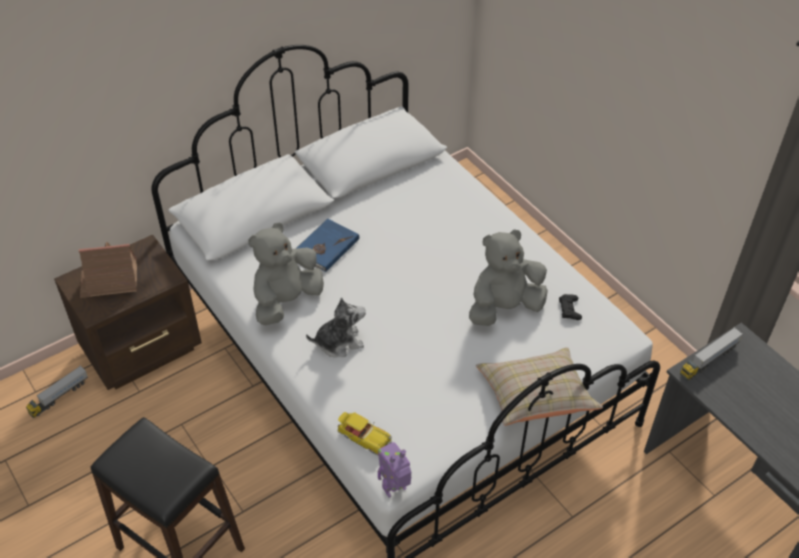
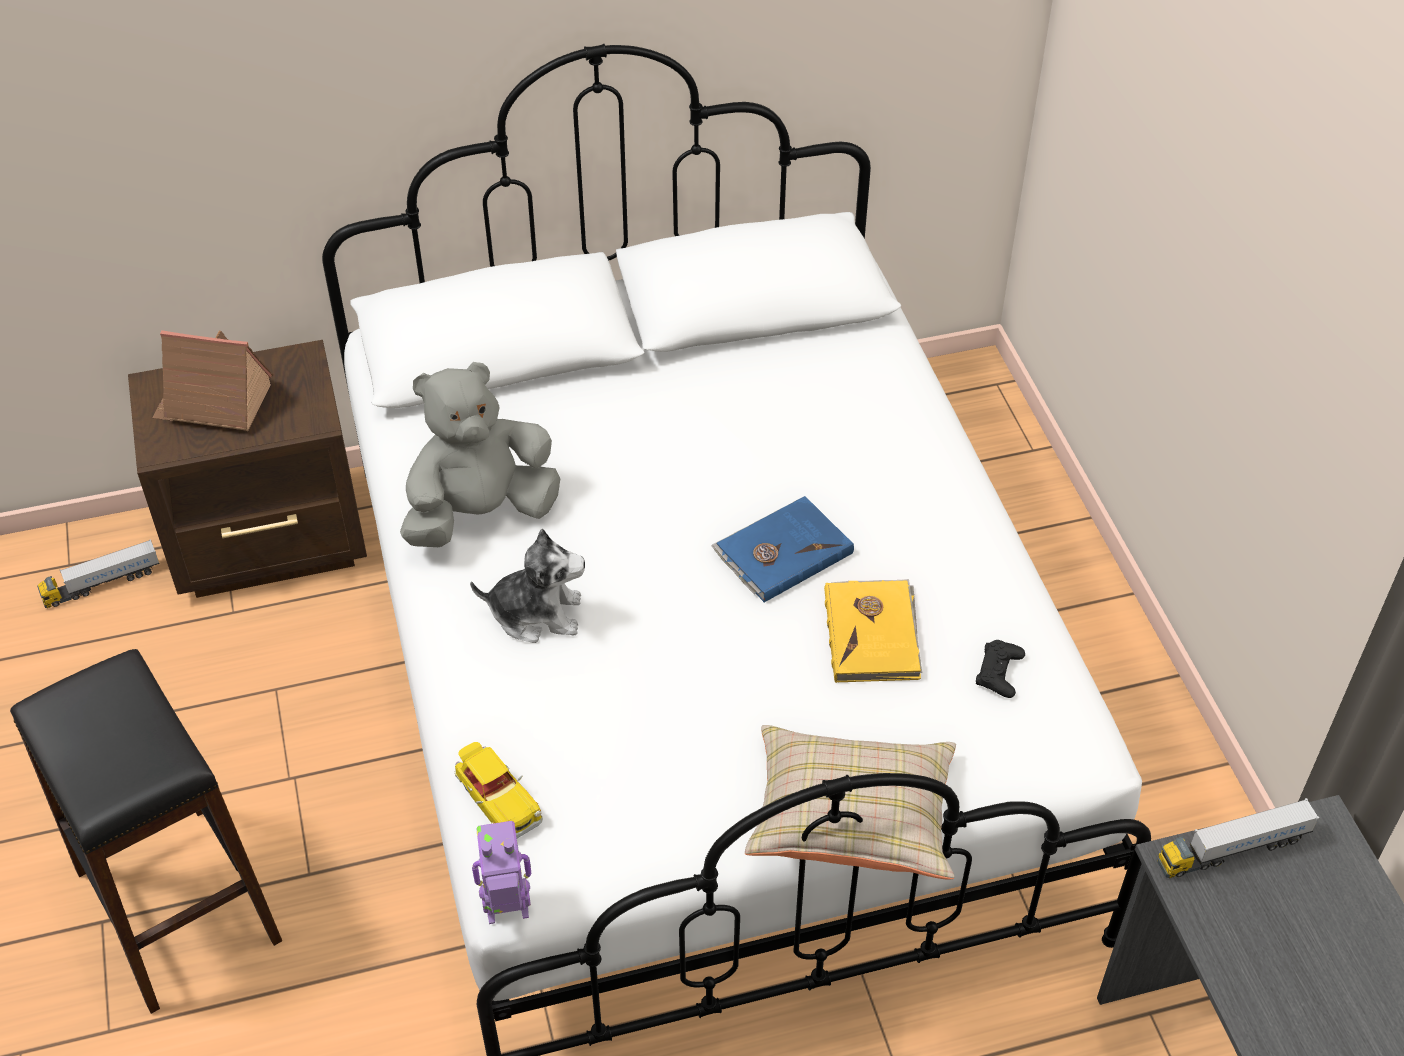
camera: 20 degrees right, 0 degrees up
(325, 247) = (595, 435): blue book -> blue book (782, 552)
(504, 307) = (873, 634): grey plush toy -> yellow book

